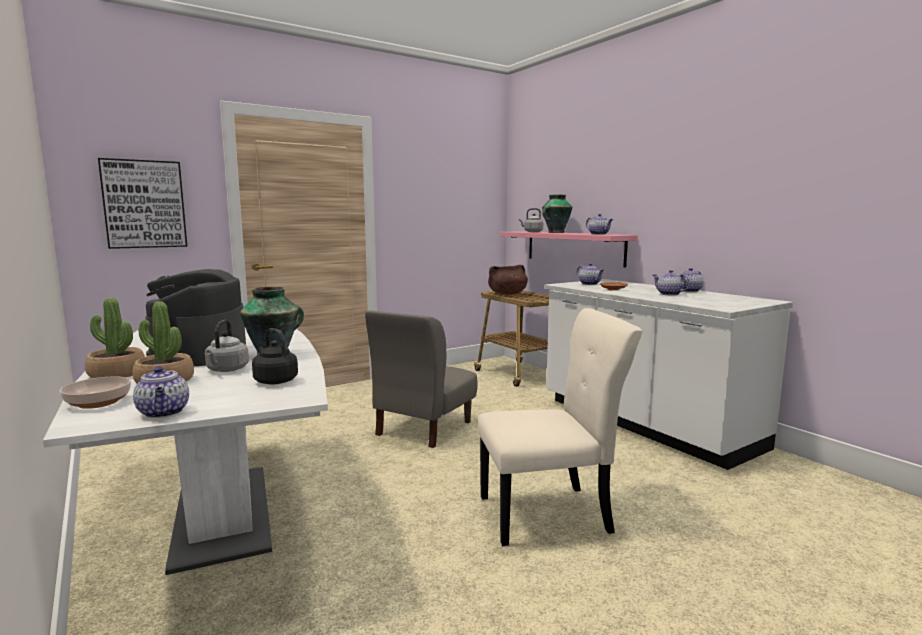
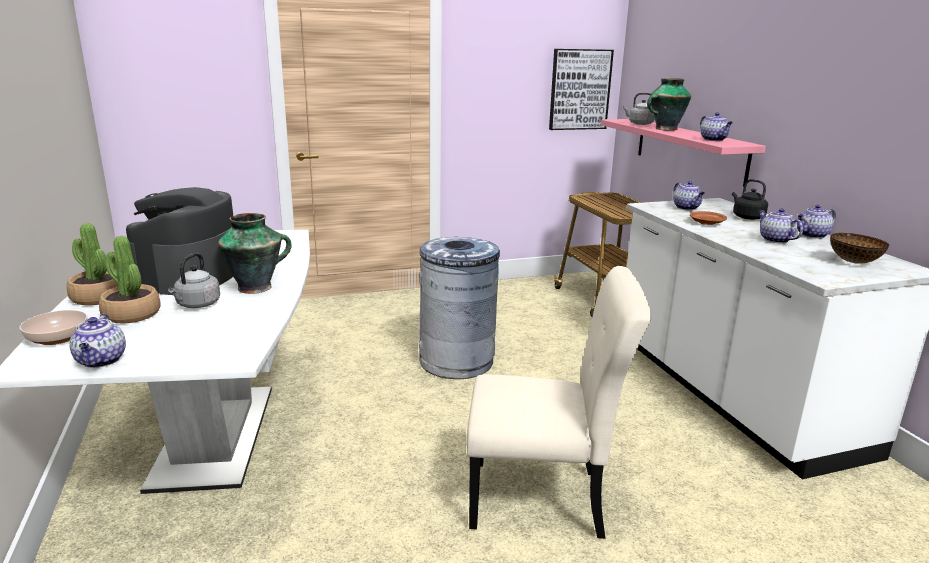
camera: 15 degrees right, 10 degrees up
(144, 204) = (181, 85): picture -> picture (579, 89)
(274, 380) = (229, 328): black kettle -> black kettle (746, 217)
(423, 428) = (457, 361): grey chair -> grey trash can
(507, 294) = (599, 201): brown cooking pot -> none
(732, 300) = (854, 262): none -> bowl

